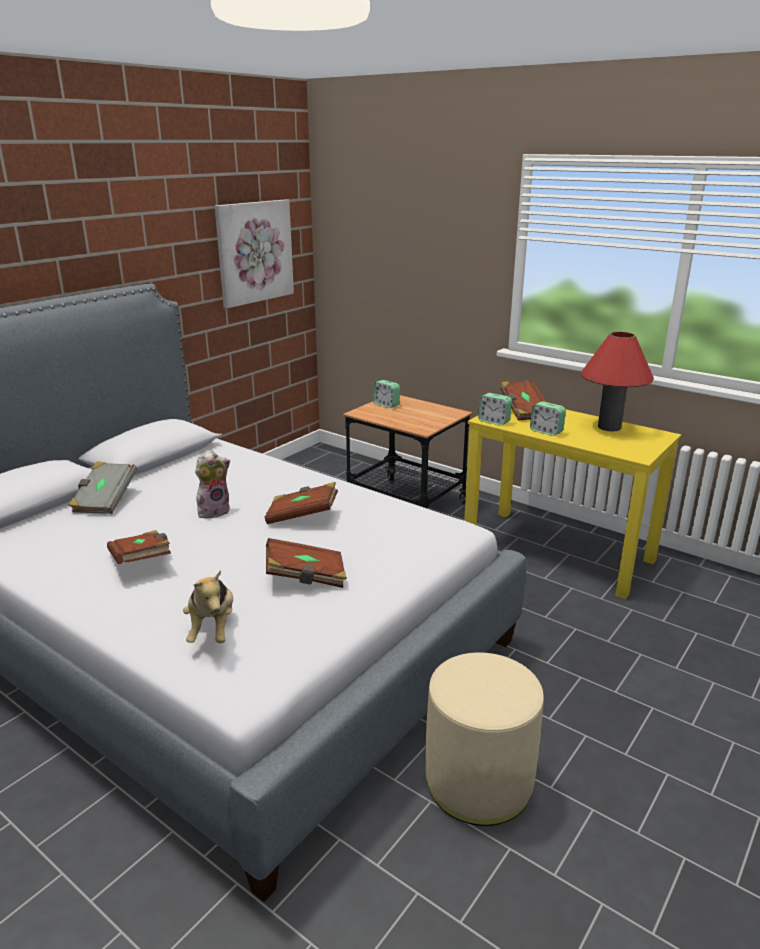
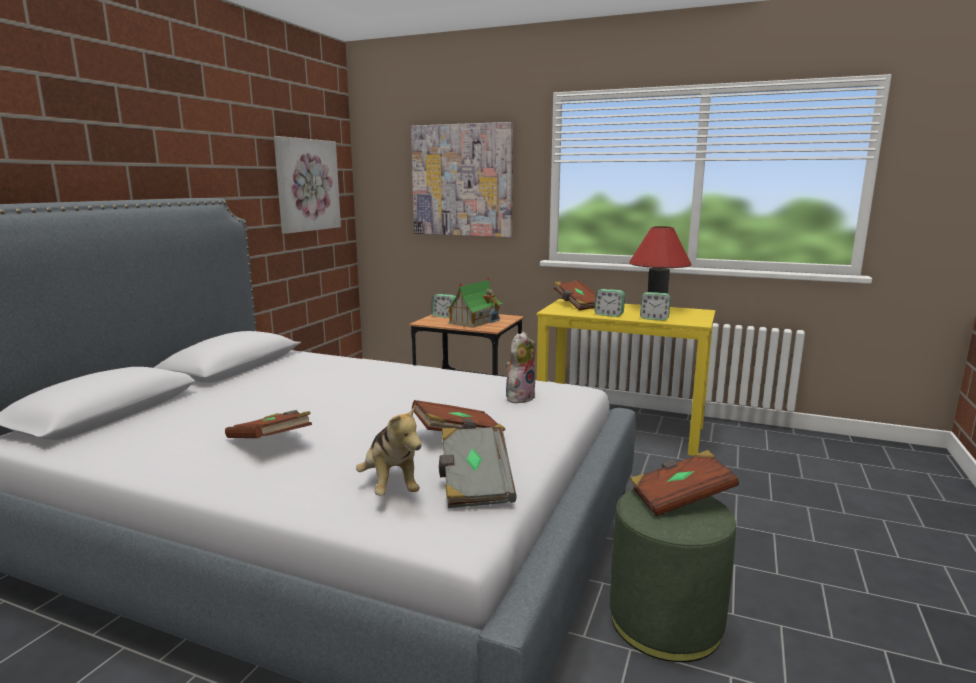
camera: 15 degrees left, 10 degrees down
(105, 500) = (197, 401): grey book -> grey book (474, 484)
(214, 511) = (325, 398): plush toy -> plush toy (519, 397)
(302, 516) = (420, 394): brown book -> brown book (680, 499)
(413, 416) = (474, 321): none -> toy house
(421, 249) = (462, 180): none -> picture
(478, 781) = (665, 622): beige ottoman -> green ottoman
(494, 421) = (559, 312): alarm clock -> alarm clock (654, 318)

